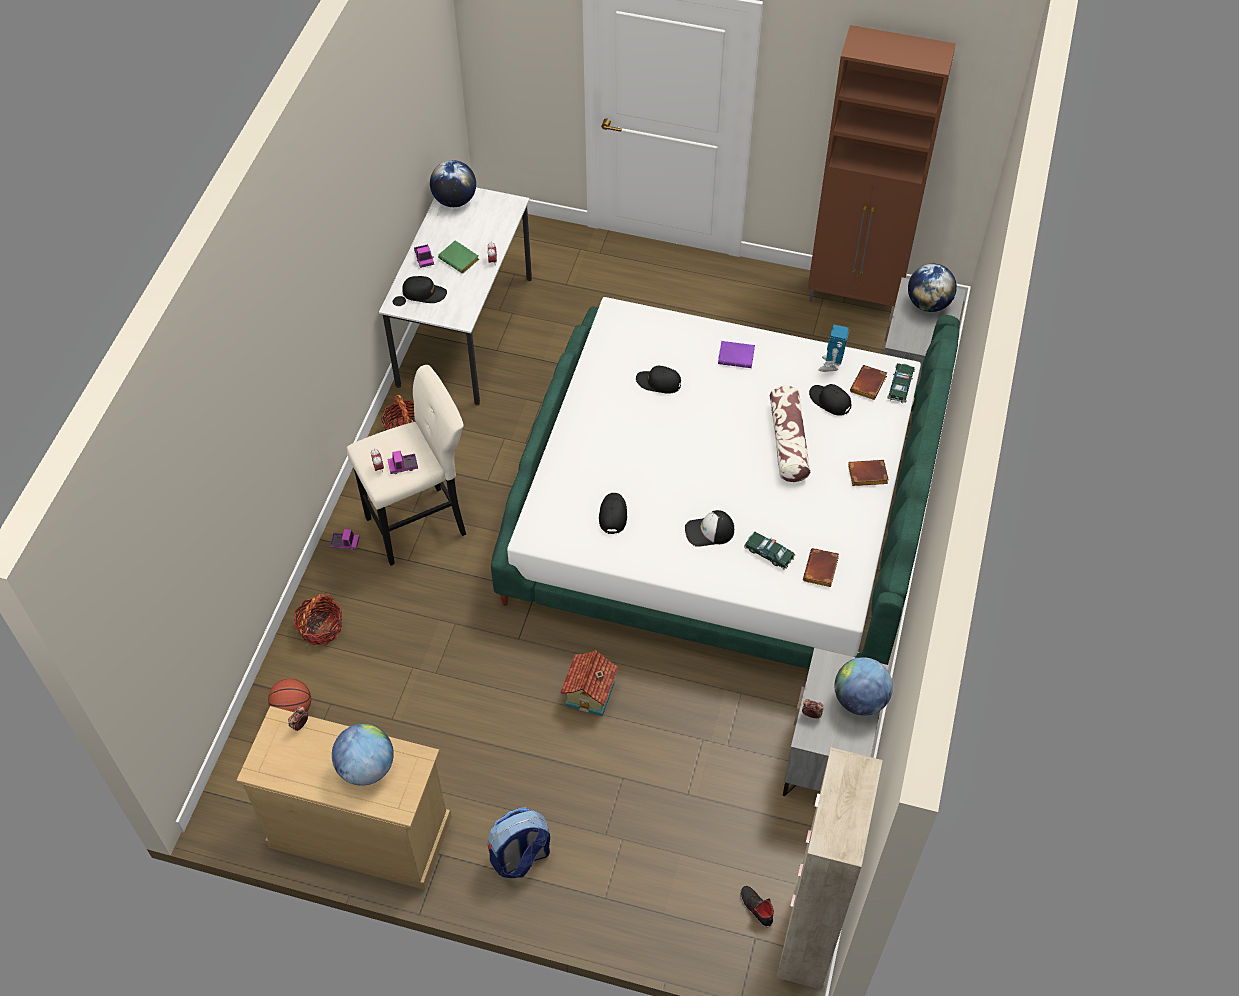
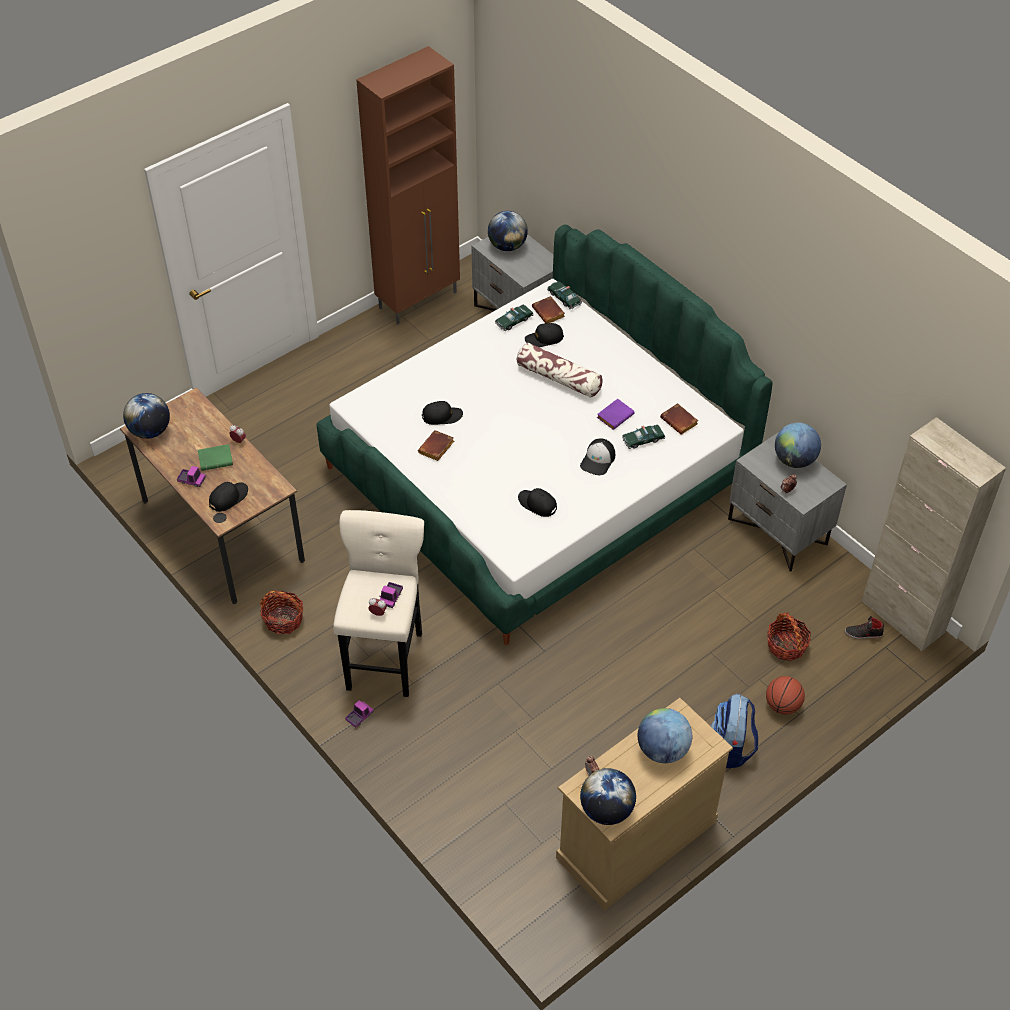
camera: 55 degrees left, 5 degrees down
(268, 758) = (606, 810): none -> globe
(293, 709) = (490, 831): basketball -> basketball (782, 705)
(321, 627) = (427, 773): basket -> basket (786, 646)
(465, 331) = (222, 530): white desk -> brown desk
(591, 694) = (628, 633): toy house -> none
(658, 382) = (442, 416): black cap -> black cap turned 150 degrees counterclockwise
(737, 356) = (459, 363): purple book -> purple book (615, 415)
(830, 365) = (514, 321): toy robot -> toy car
(866, 476) = (623, 356): brown book -> brown book (436, 449)

